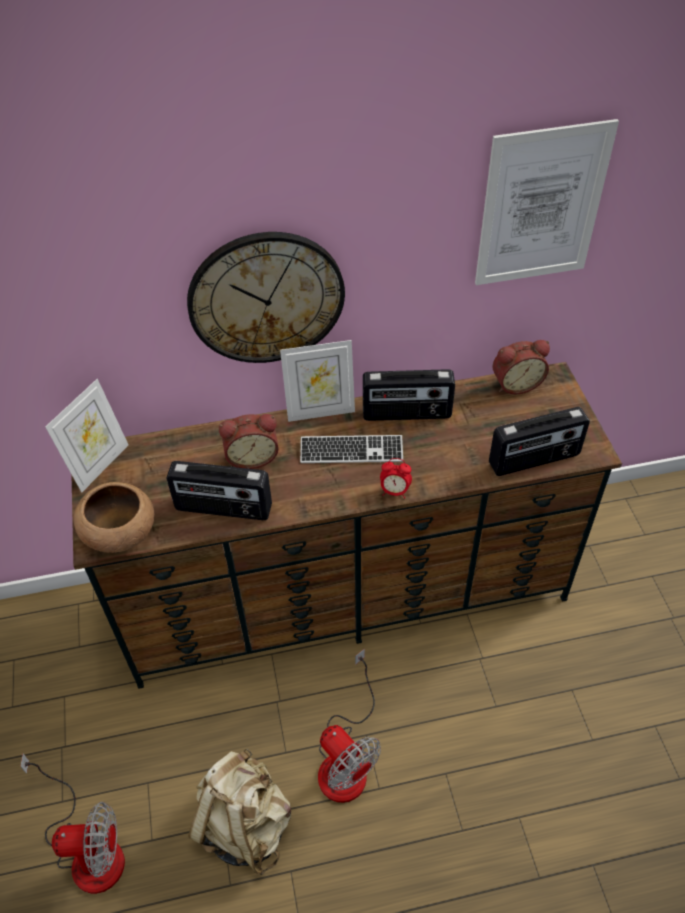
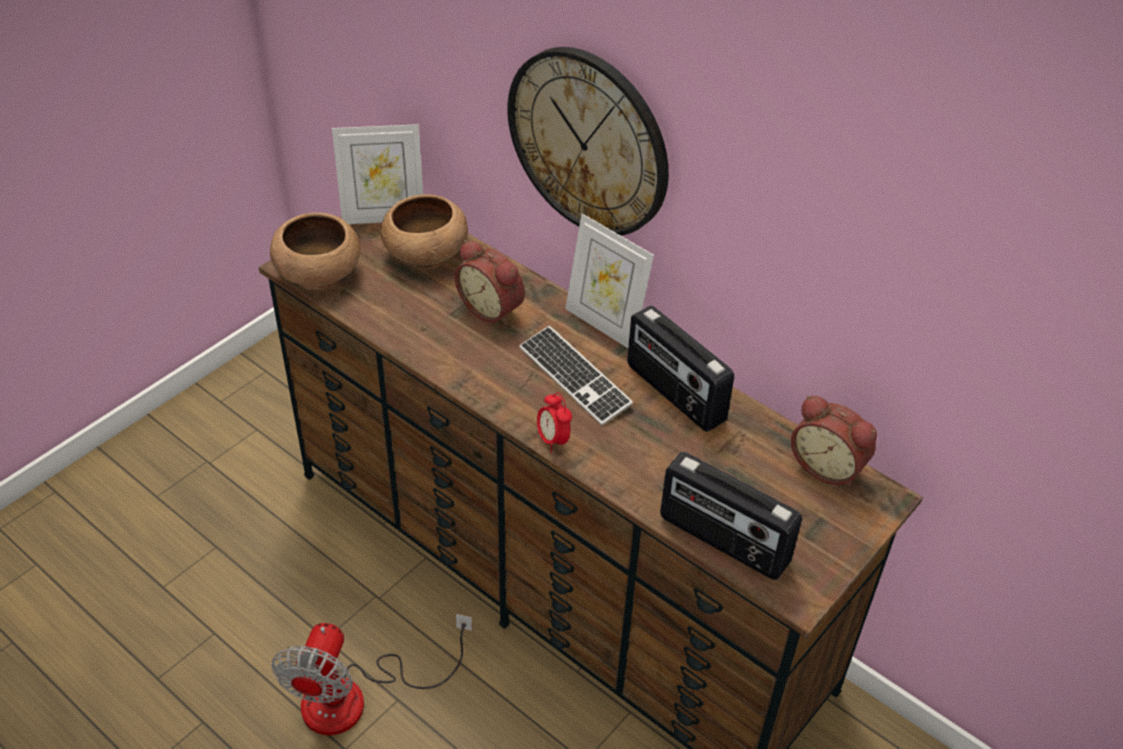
camera: 50 degrees right, 5 degrees down
(88, 849) = (124, 545): fan -> none
(163, 463) = (425, 254): none -> brown bowl
(223, 509) = (408, 324): radio -> none
(245, 824) = (225, 652): beige backpack -> none
(541, 206) = (922, 229): picture -> none

